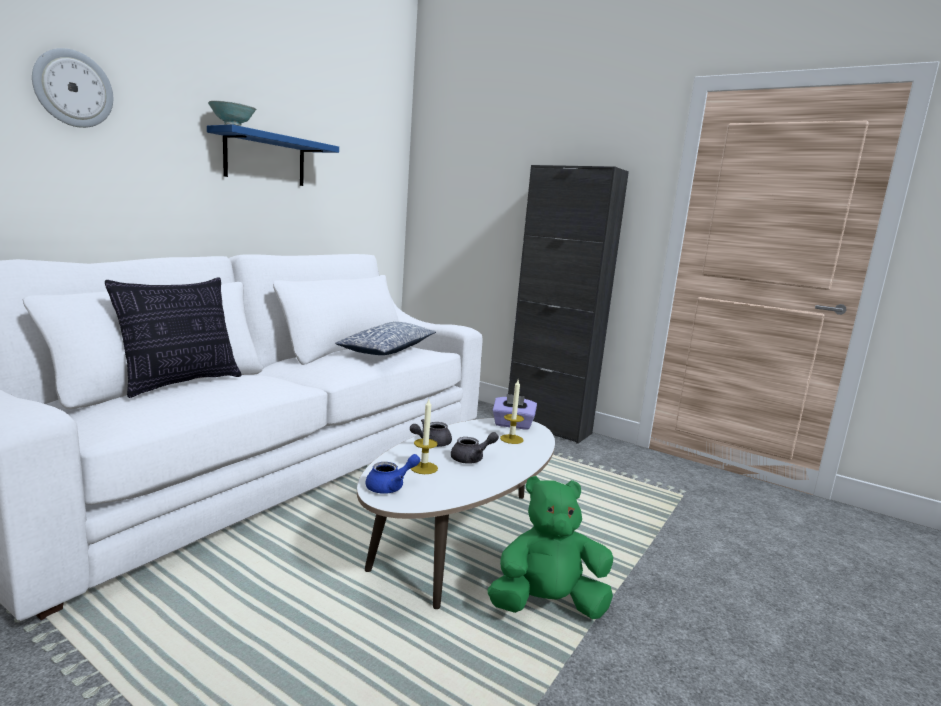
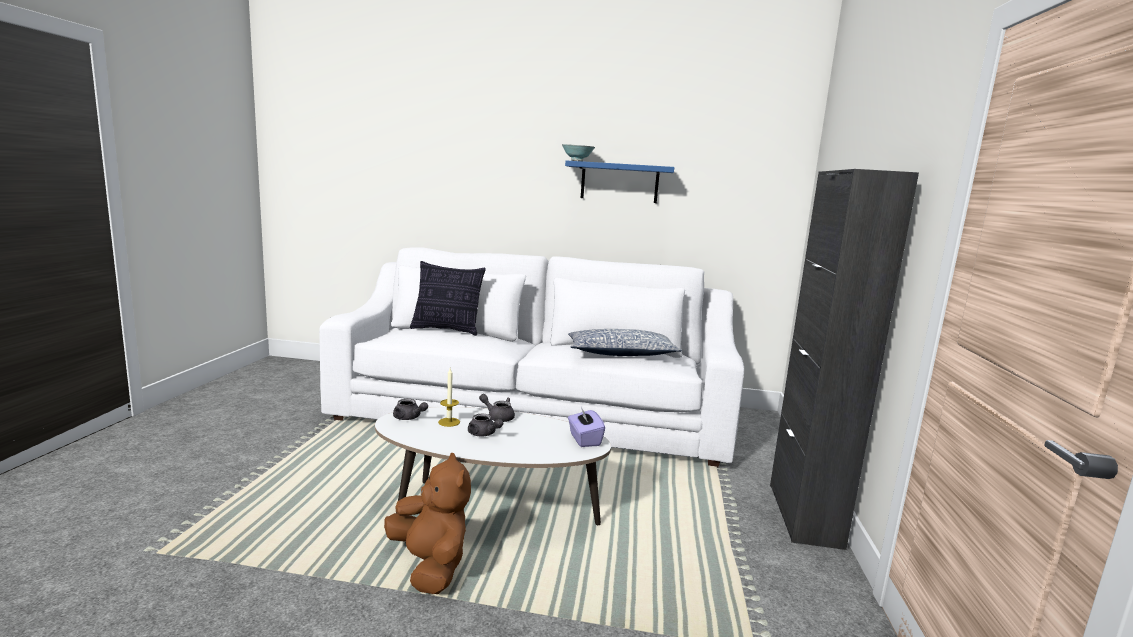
camera: 65 degrees right, 0 degrees up
(73, 89) = (486, 150): wall clock -> none
(390, 486) = (409, 418): blue teapot -> grey teapot
(511, 439) = (546, 443): candle -> none
(547, 605) = (430, 566): green plush toy -> brown plush toy

